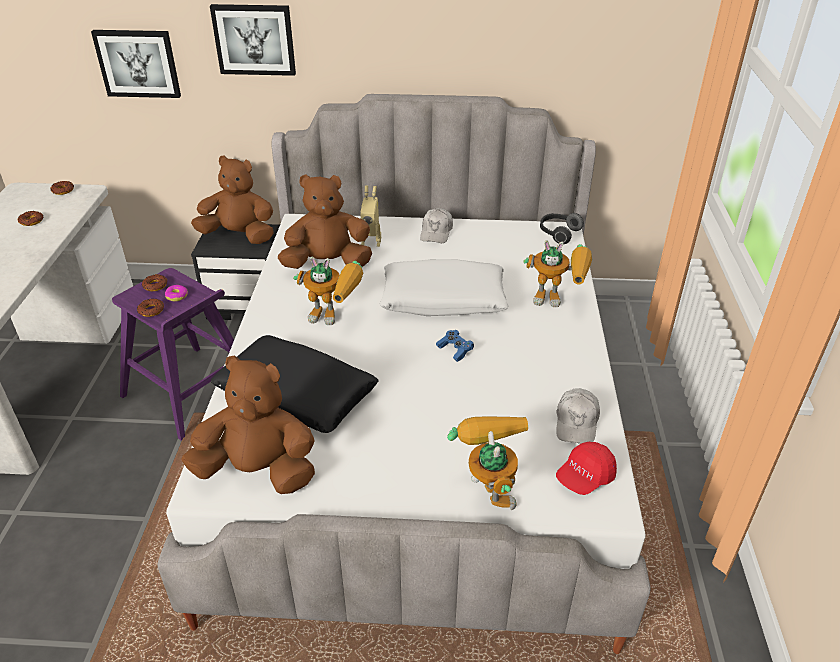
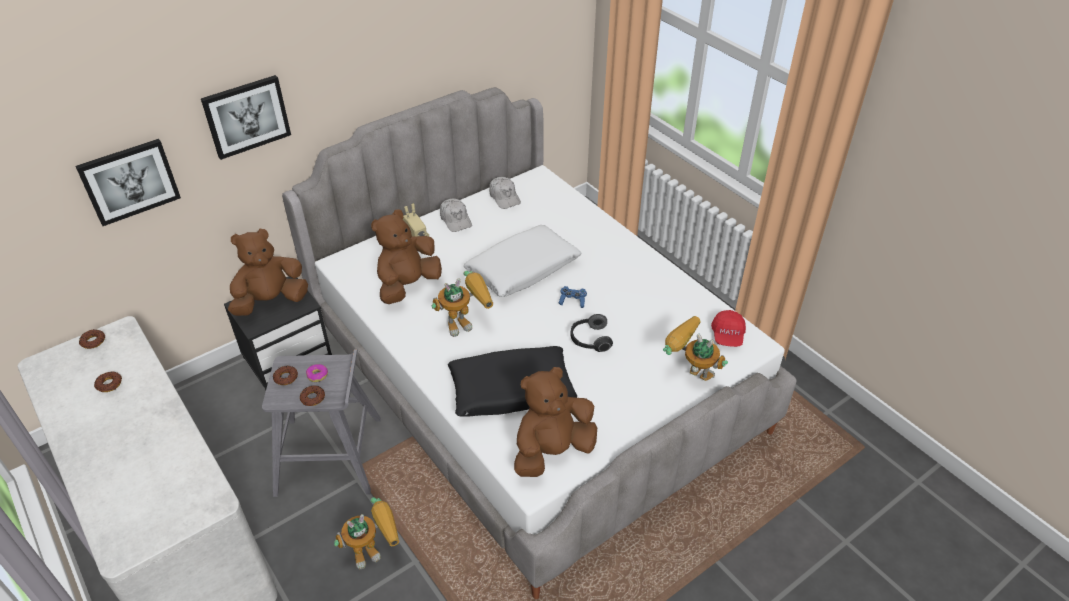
camera: 40 degrees left, 5 degrees up
(190, 392) = (330, 455): purple stool -> grey stool
(558, 234) = (539, 180): headphones -> headphones (589, 340)
(558, 299) = (593, 230): toy robot -> toy robot (375, 549)
(577, 422) = (690, 306): white cap -> white cap (504, 197)

